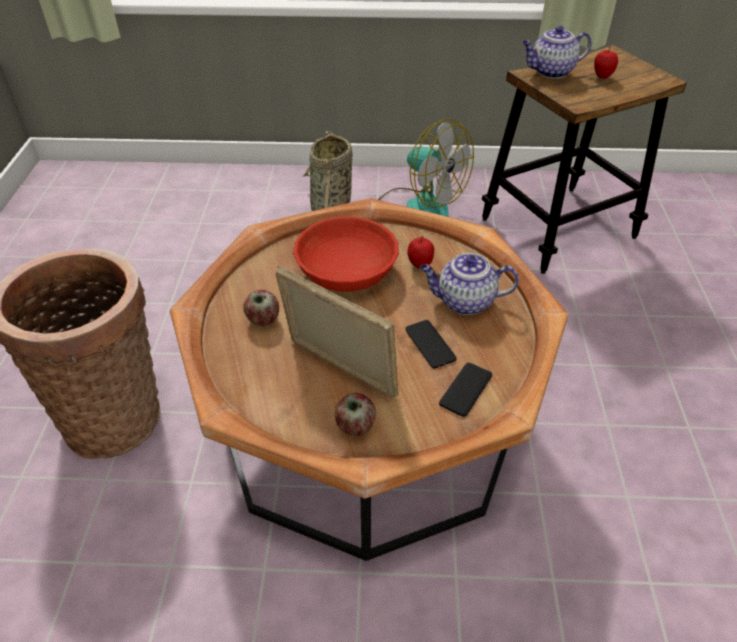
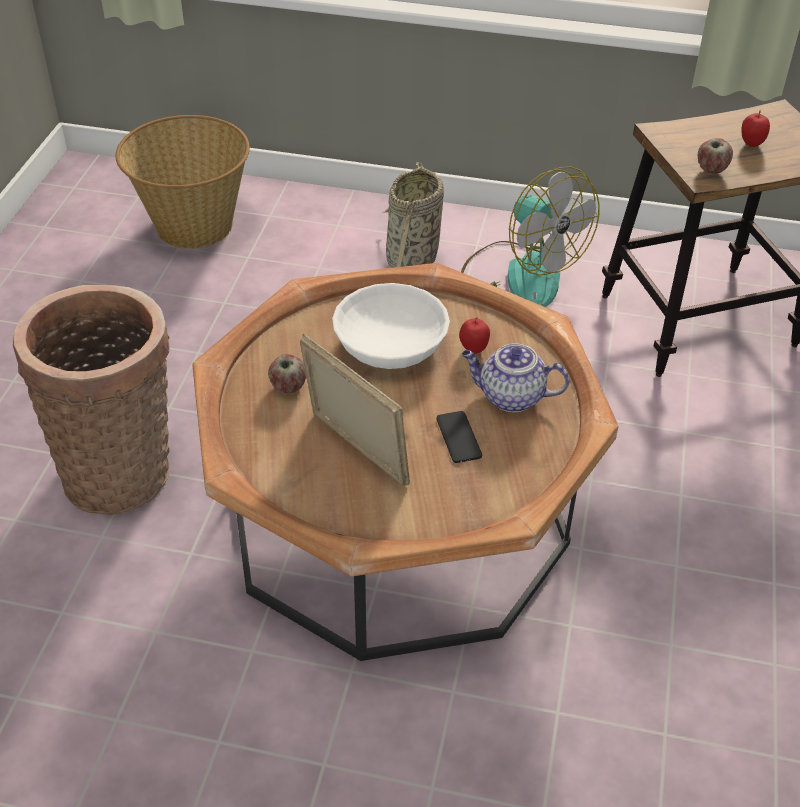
camera: 10 degrees right, 0 degrees up
(151, 205) = (193, 226): none -> basket
(346, 270) = (390, 344): red bowl -> white bowl
(355, 426) = (358, 508): apple -> apple (711, 169)
(466, 389) = (482, 489): phone -> none
(550, 72) = (688, 131): teapot -> none

